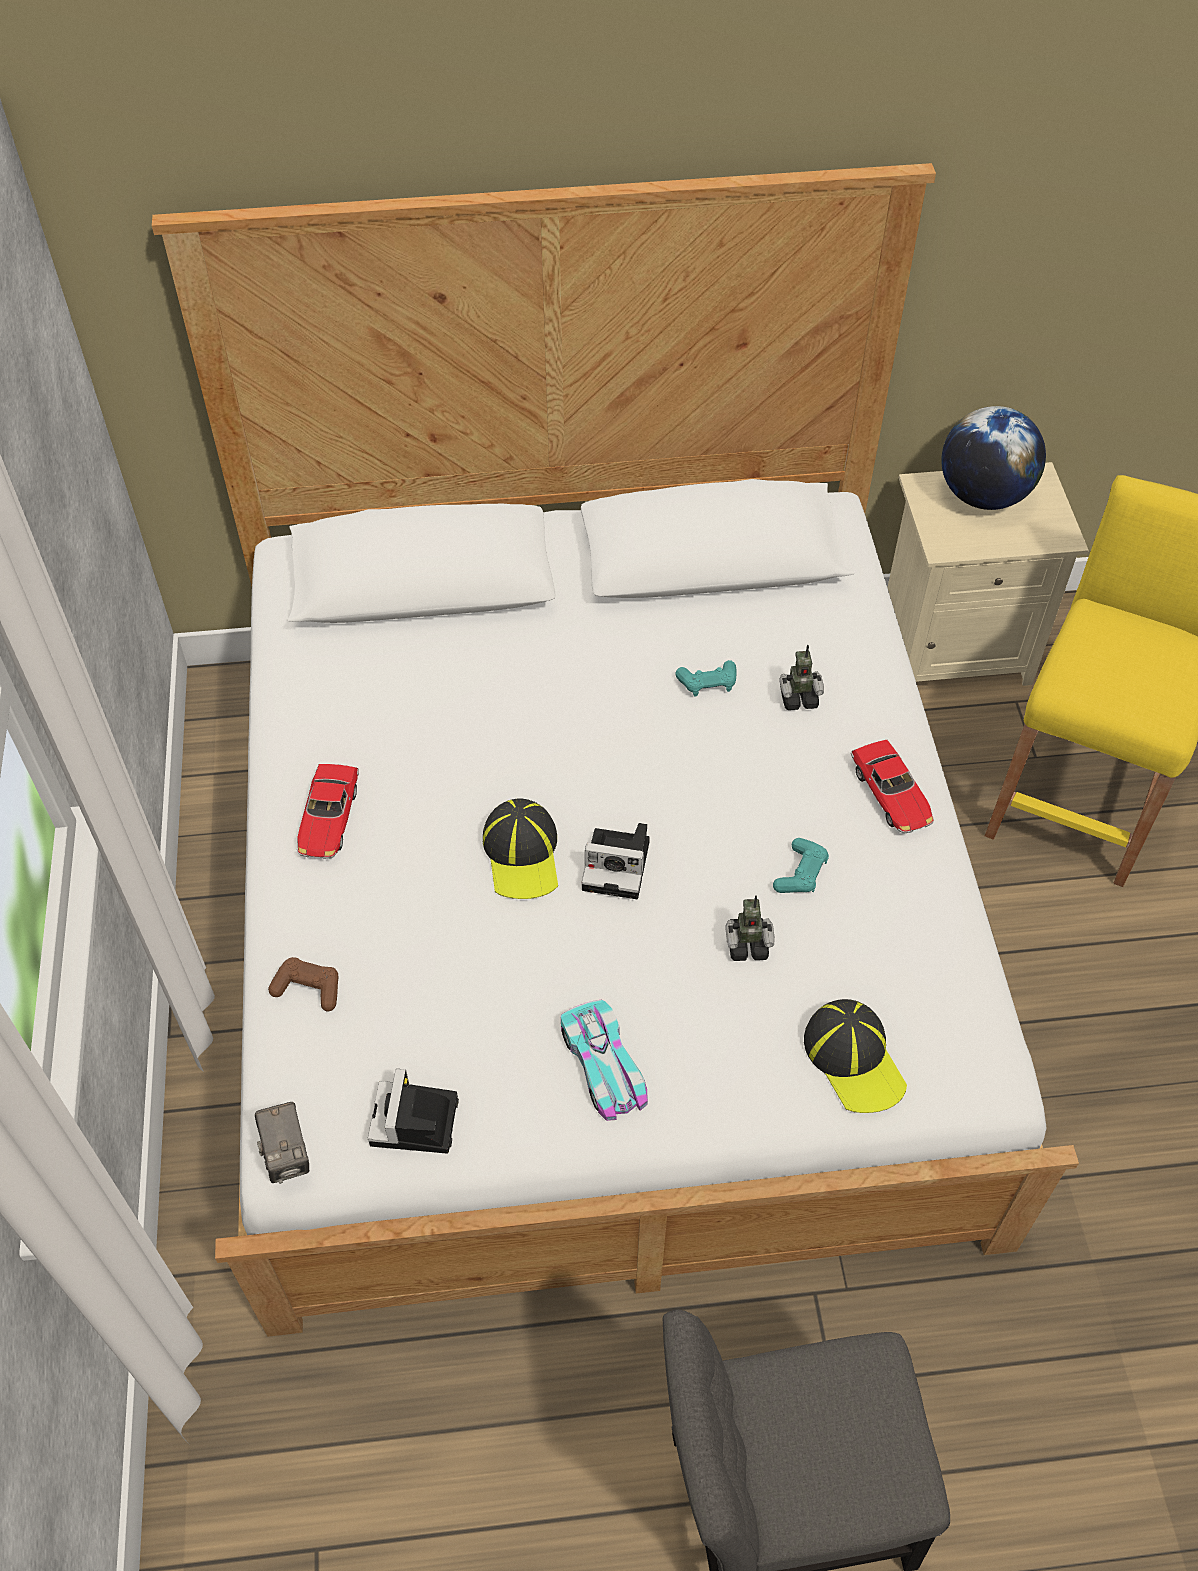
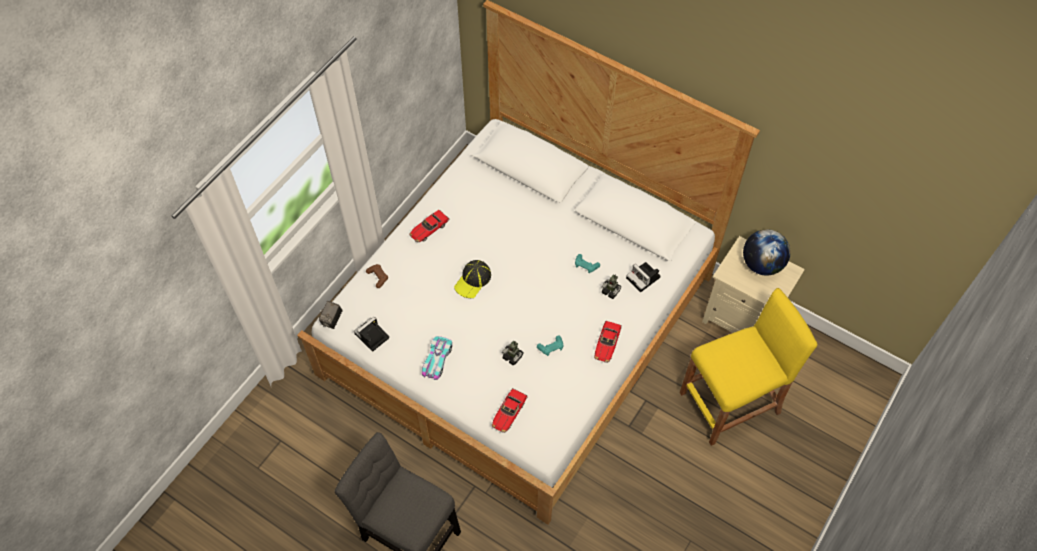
camera: 40 degrees right, 5 degrees up
(619, 865) = (498, 304): camera -> camera (644, 278)
(854, 1059) = (509, 413): cap -> toy car

